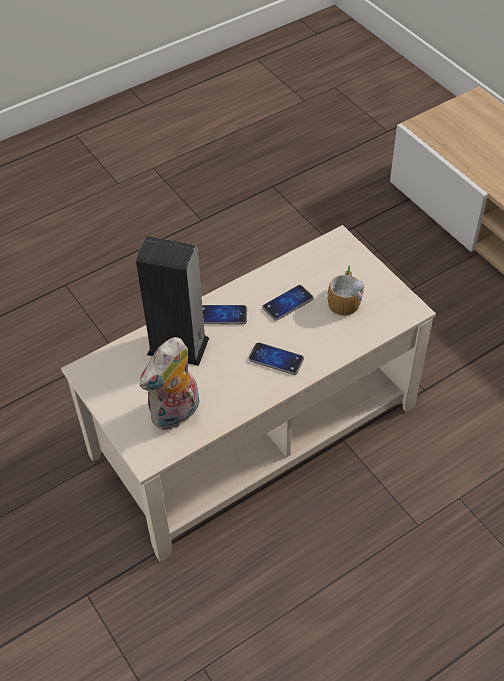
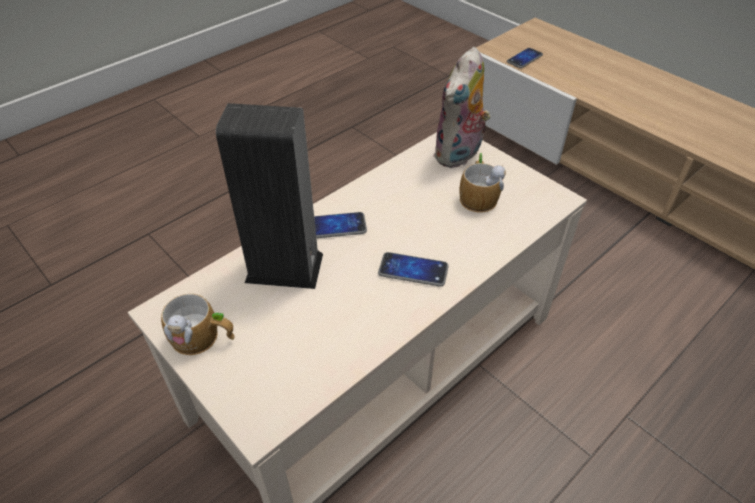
camera: 10 degrees left, 5 degrees down
(113, 394) = (203, 338): none -> mug
(176, 414) = (293, 356): plush toy -> plush toy (459, 155)
(288, 303) = (412, 205): phone -> phone (524, 59)

